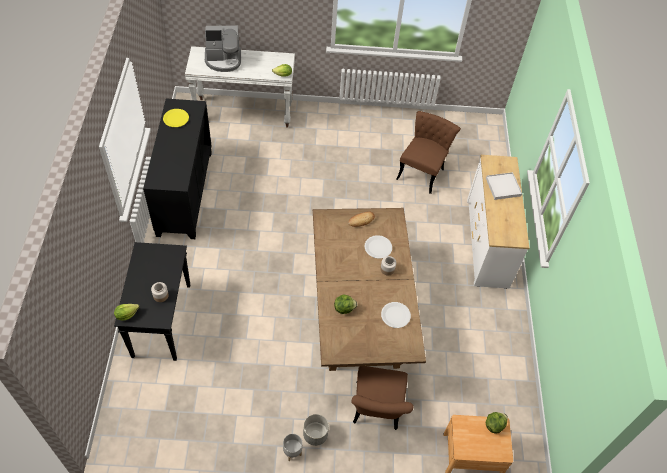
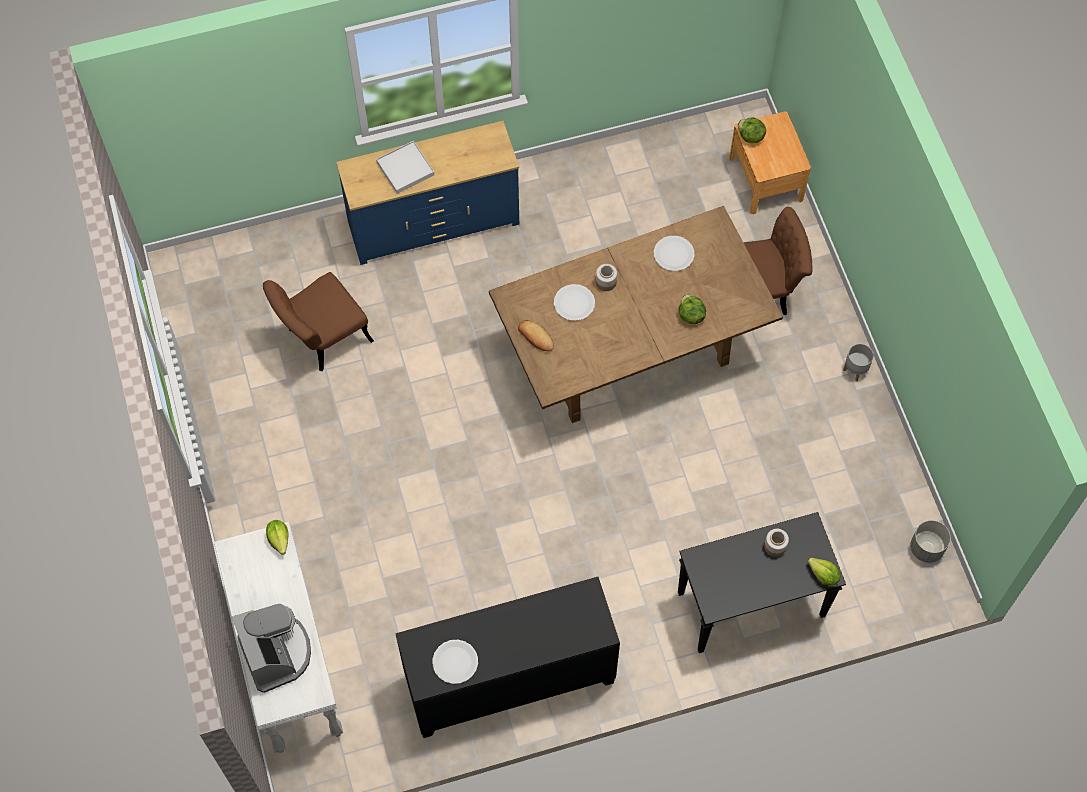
camera: 105 degrees left, 10 degrees up
(176, 118) = (455, 662): yellow plate -> white plate
(315, 434) = (822, 352): grey planter -> grey planter (926, 548)
(422, 170) = (322, 339): brown chair -> brown chair turned 45 degrees counterclockwise
(487, 242) = (433, 222): white dresser -> blue dresser

